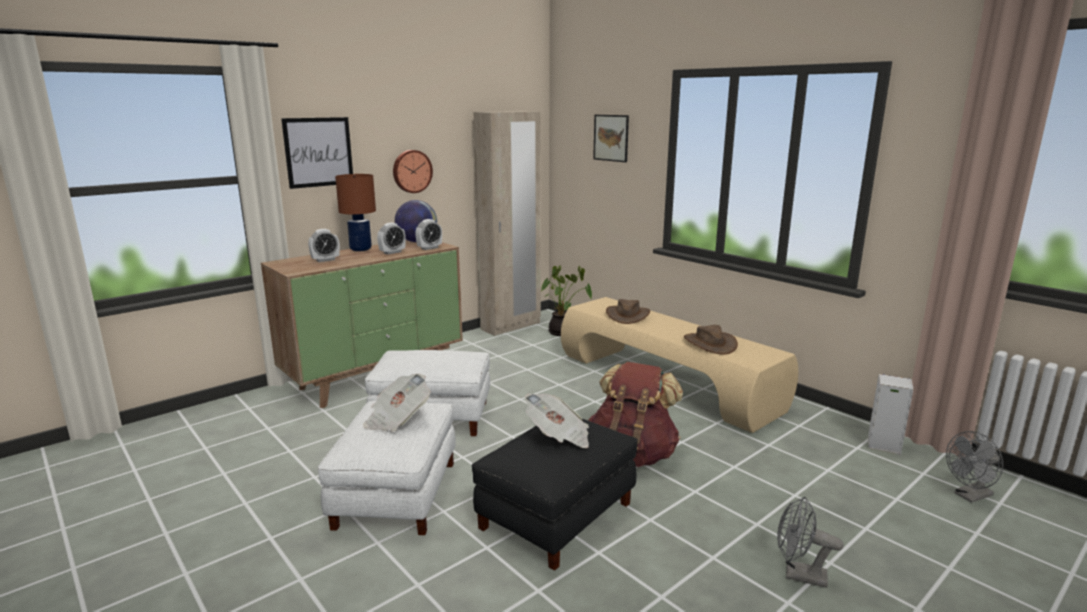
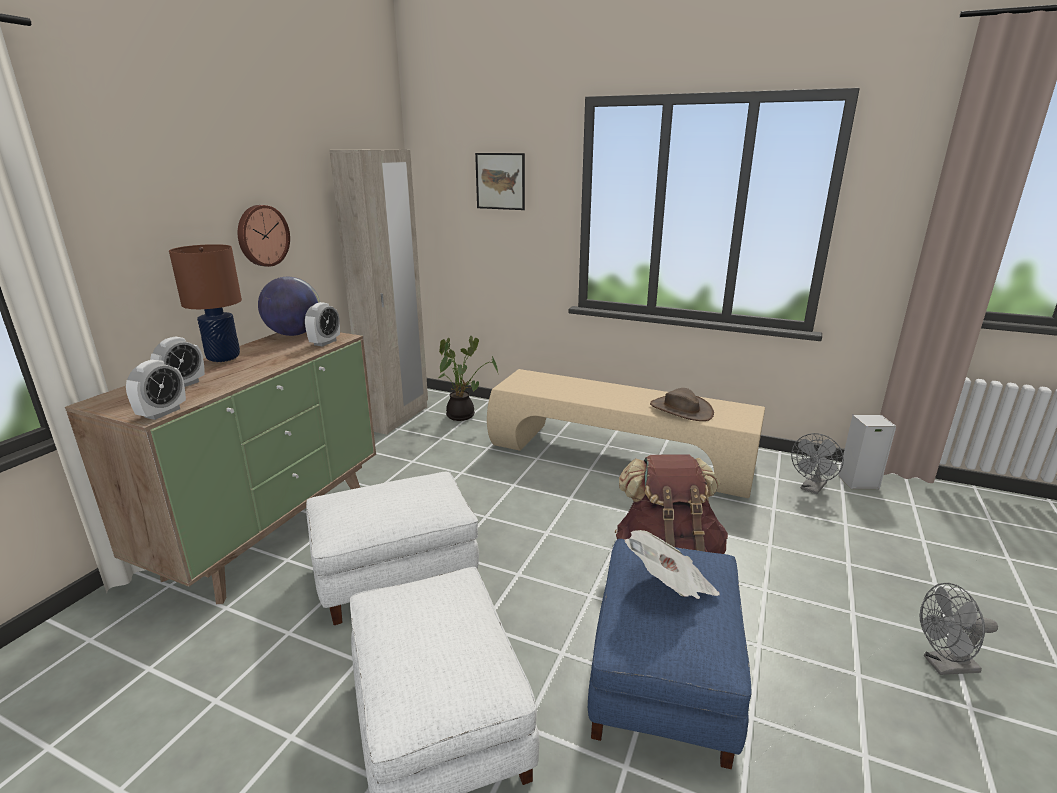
camera: 25 degrees left, 5 degrees up
(318, 152) = (125, 214): picture -> none
(392, 252) = (278, 356): alarm clock -> alarm clock (162, 413)
(397, 419) = (438, 623): newspaper -> none
(557, 516) = (664, 679): black ottoman -> blue ottoman
(627, 315) = (565, 389): brown hat -> none
(969, 496) = (965, 519): grey fan -> grey fan (812, 488)

